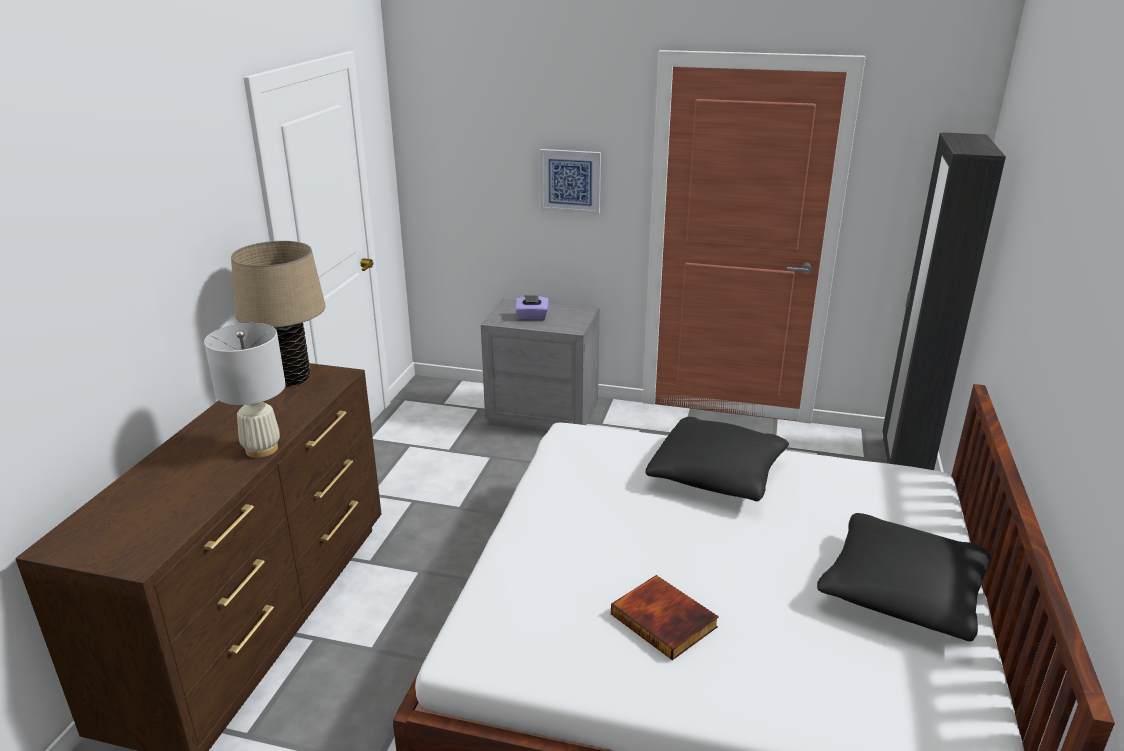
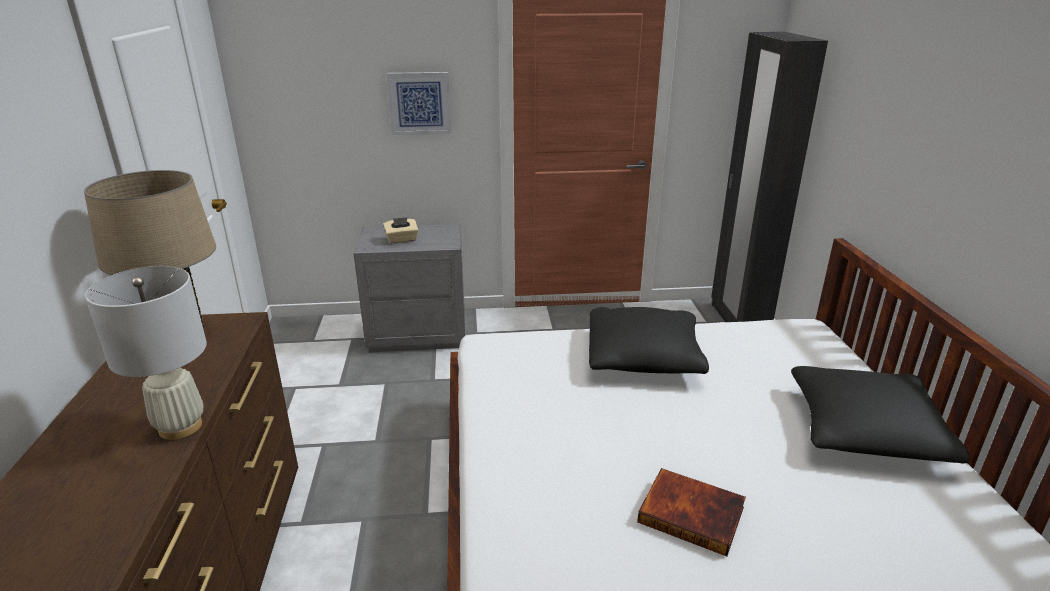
camera: 20 degrees left, 0 degrees up
(532, 317) = (402, 240): purple tissue box -> beige tissue box

